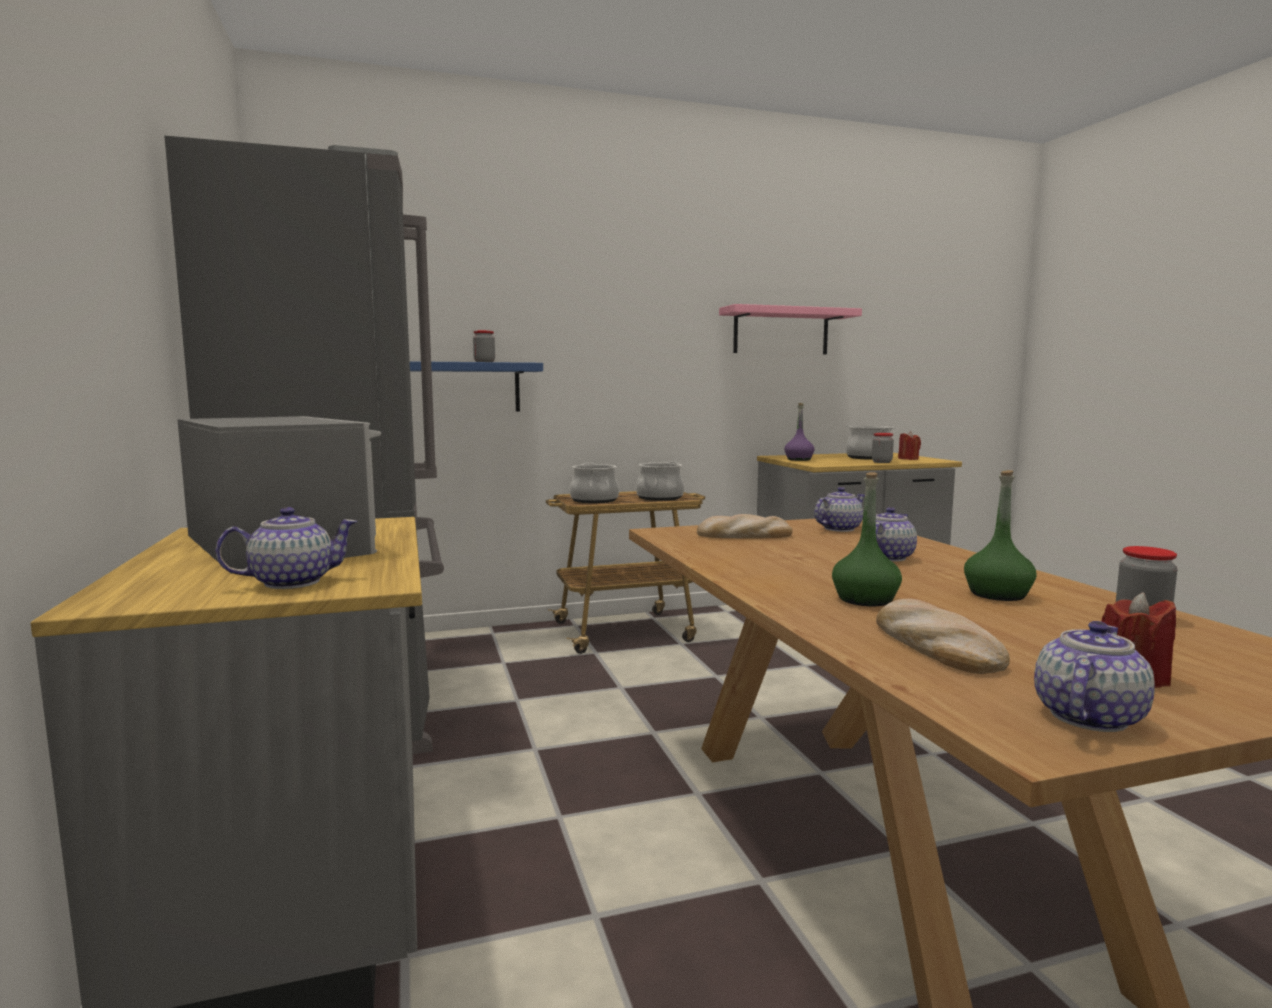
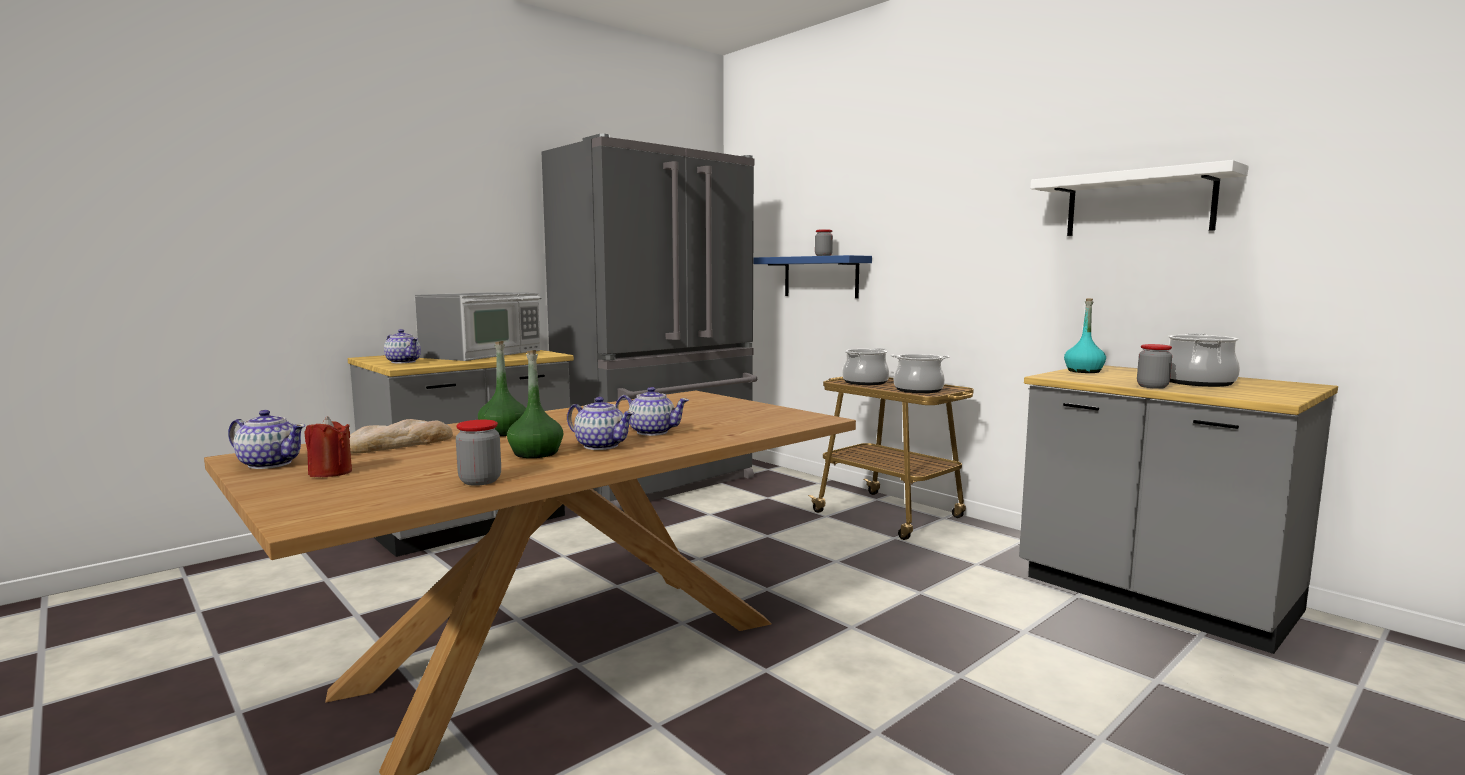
camera: 65 degrees right, 0 degrees up
(744, 535) = (702, 406): bread -> none
(781, 331) = (1138, 204): pink shelf -> white shelf
(799, 459) = (1084, 371): purple bottle -> turquoise bottle
(838, 529) = (770, 419): teapot -> teapot (600, 445)
(908, 459) = (1241, 391): red candle -> none

